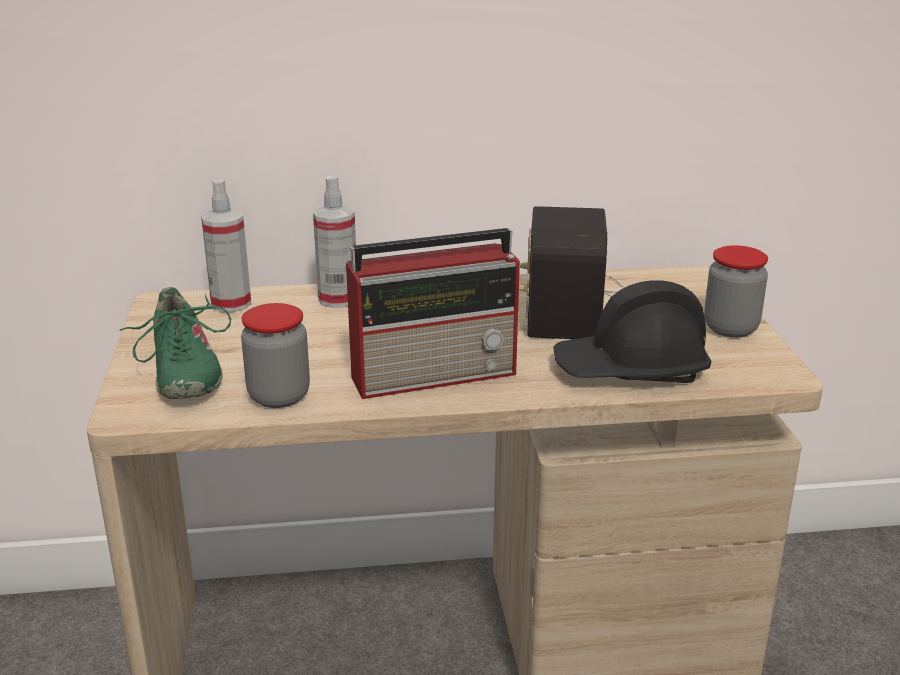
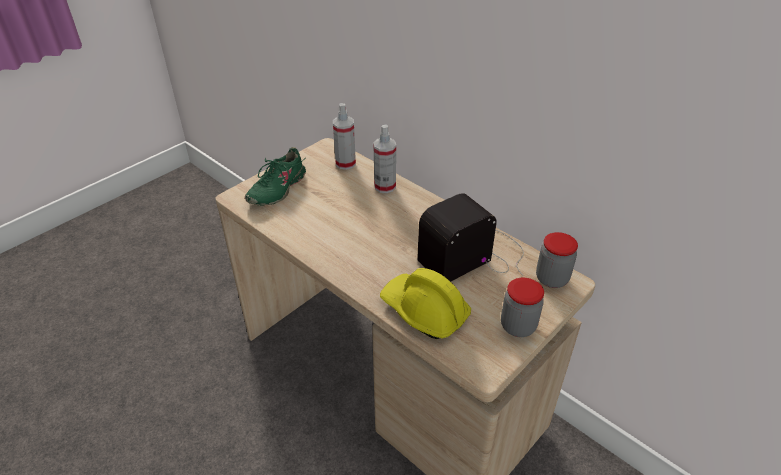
camera: 50 degrees right, 15 degrees up
(279, 396) = (284, 222): jar -> jar (552, 279)
(437, 374) = (349, 253): radio -> none
(631, 370) = (424, 311): black hard hat -> yellow hard hat

